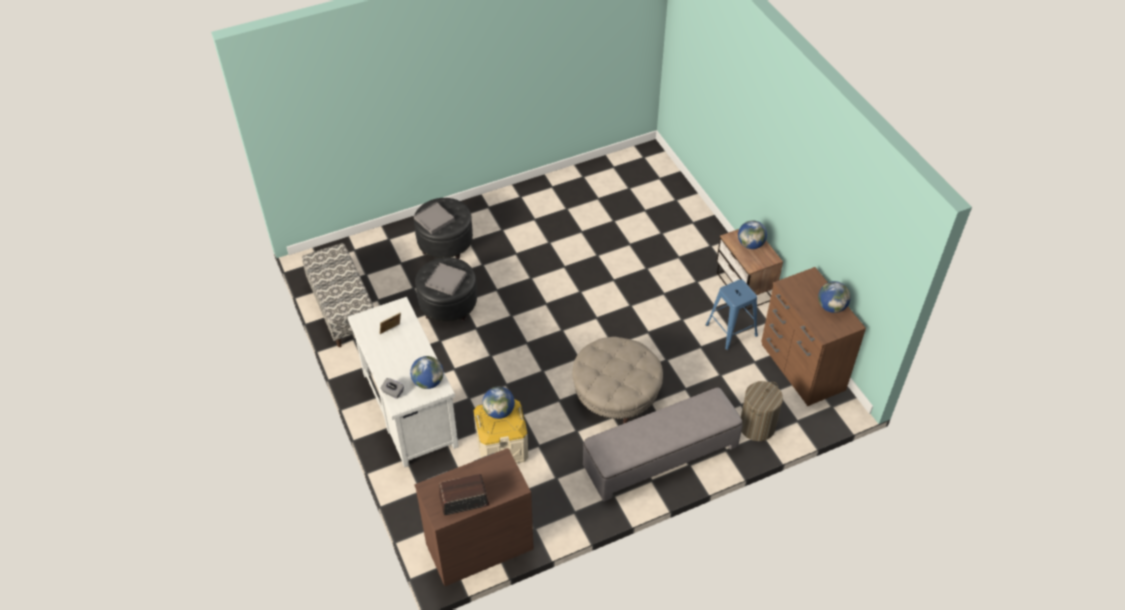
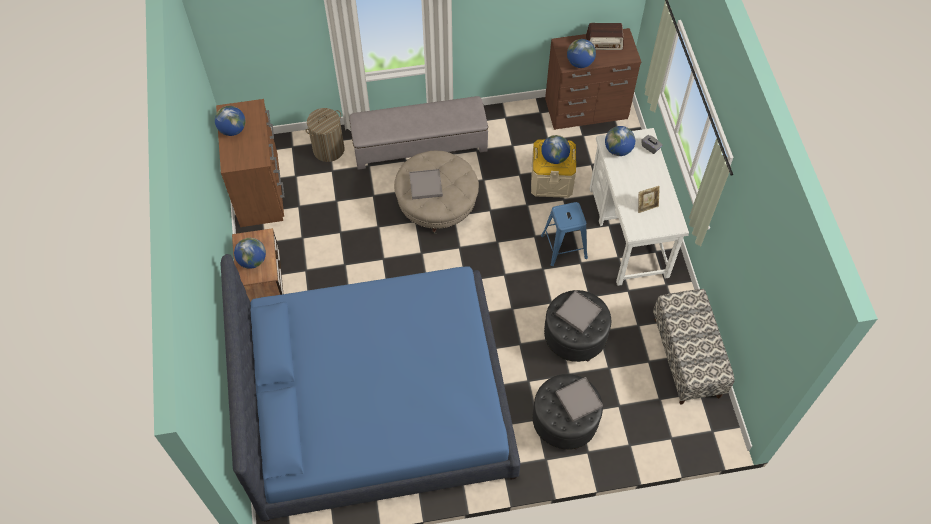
camera: 165 degrees left, 10 degrees up
(488, 465) = (580, 63): none -> globe
(604, 226) = (377, 401): none -> blue bed
(626, 361) = (426, 185): none -> grey tray
(731, 330) = (303, 242): blue stool -> blue stool (563, 246)

